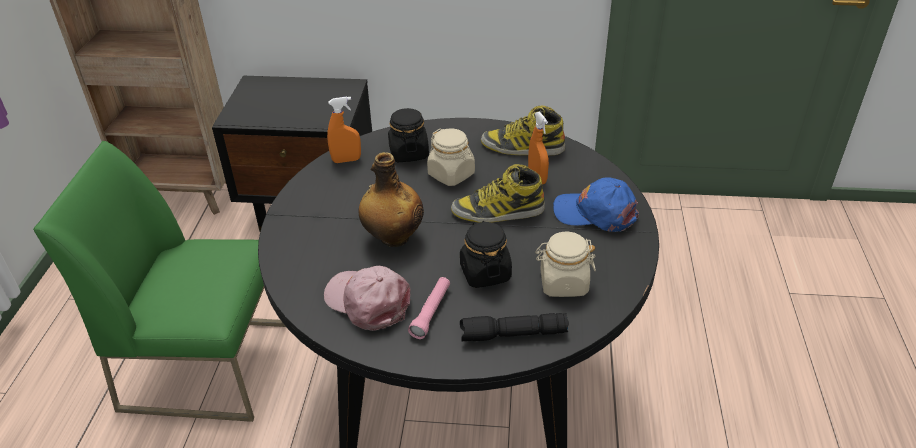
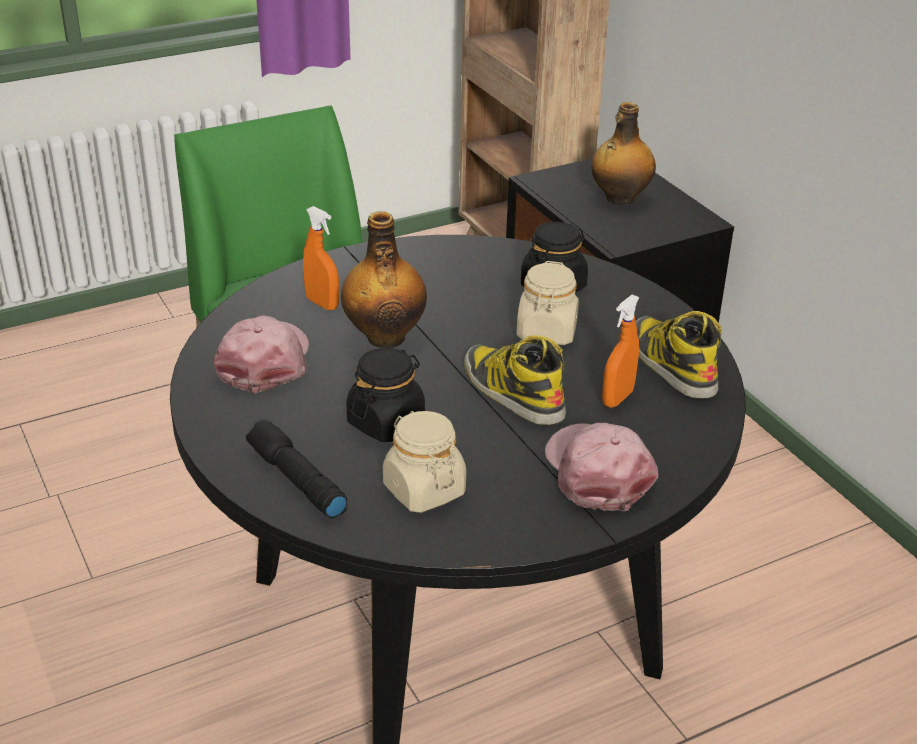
camera: 55 degrees right, 5 degrees down
(291, 100) = (619, 199): none -> bottle
(346, 160) = (489, 254): orange spray bottle -> orange spray bottle (322, 303)
(431, 312) = (284, 409): pink flashlight -> none
(596, 213) = (597, 472): blue cap -> pink cap

